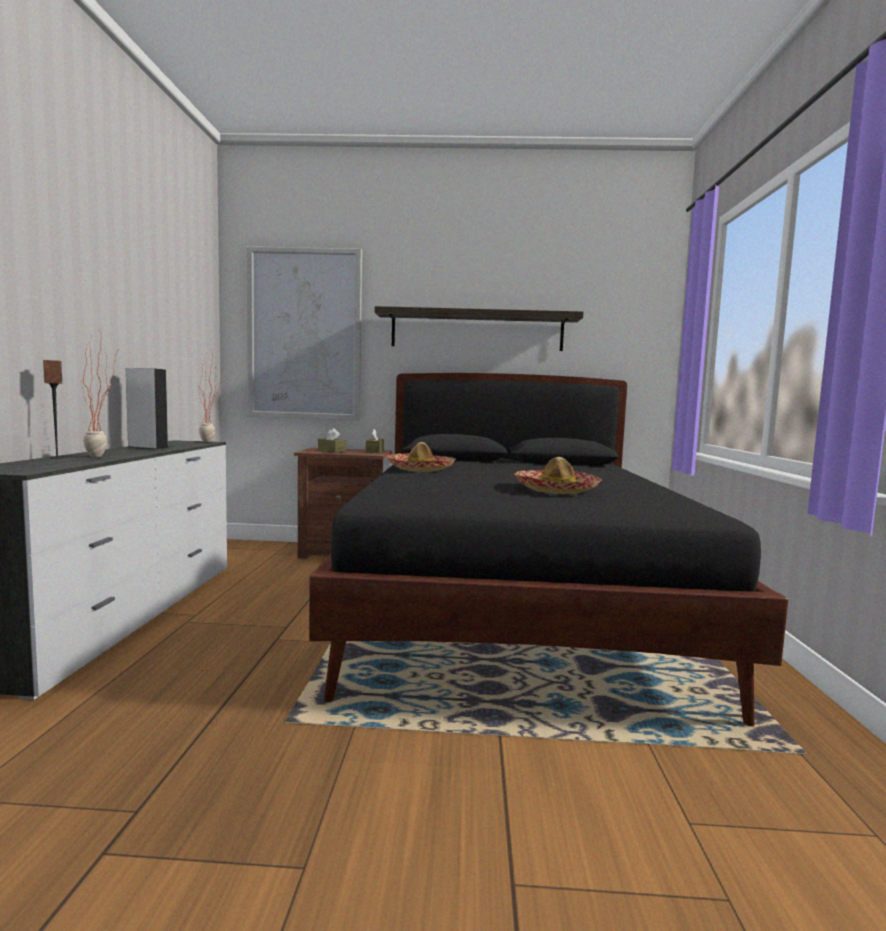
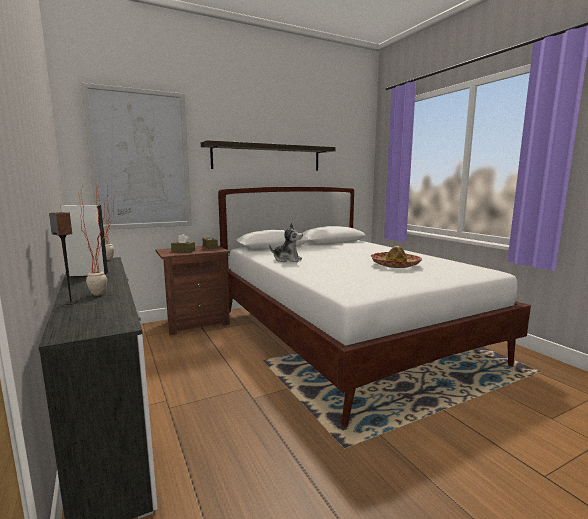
camera: 30 degrees left, 5 degrees up
(420, 469) = (287, 260): hat -> plush toy
(514, 606) = (346, 334): black bed -> white bed

